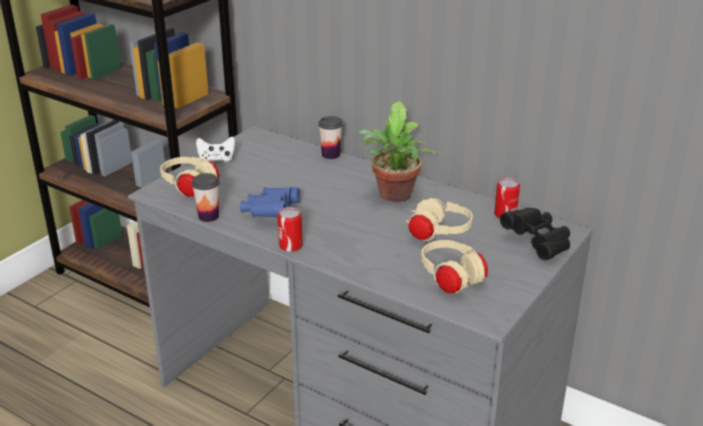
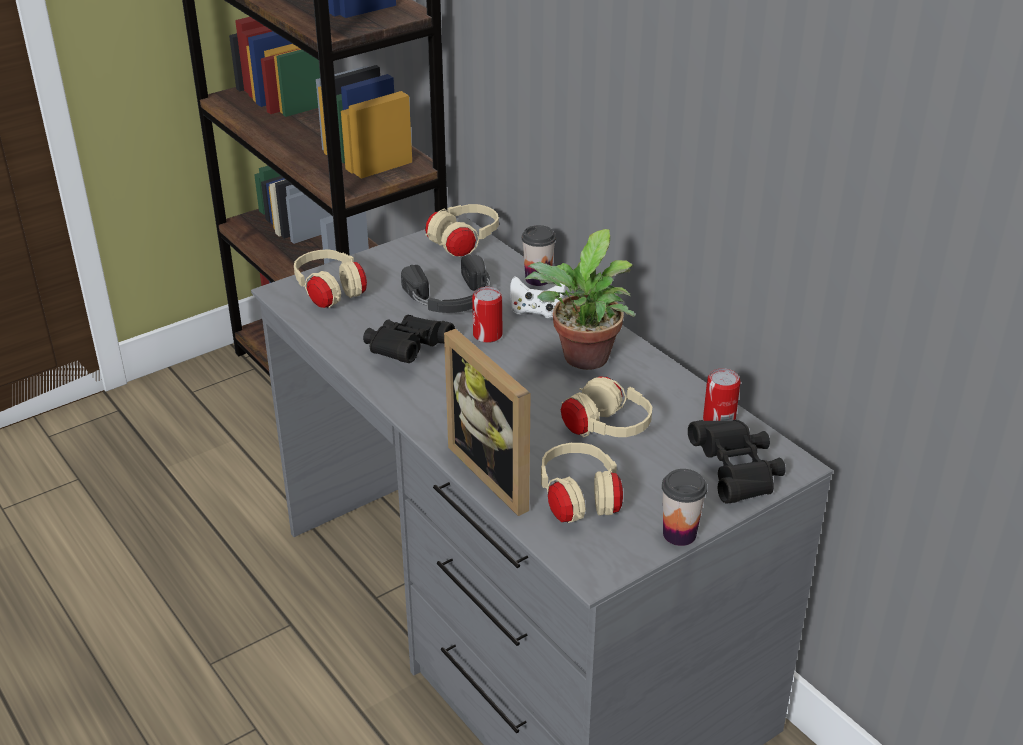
camera: 20 degrees right, 5 degrees up
(208, 216) = (328, 340): cup -> cup (679, 534)
(216, 159) = (387, 258): white game controller -> white game controller (535, 311)
(265, 143) = (463, 244): none -> beige headphones
(271, 213) = (407, 352): blue binoculars -> black binoculars
(279, 176) = (451, 298): none -> black headphones
(290, 246) = (403, 404): can -> can (487, 335)
(387, 273) = (500, 472): none -> picture frame

